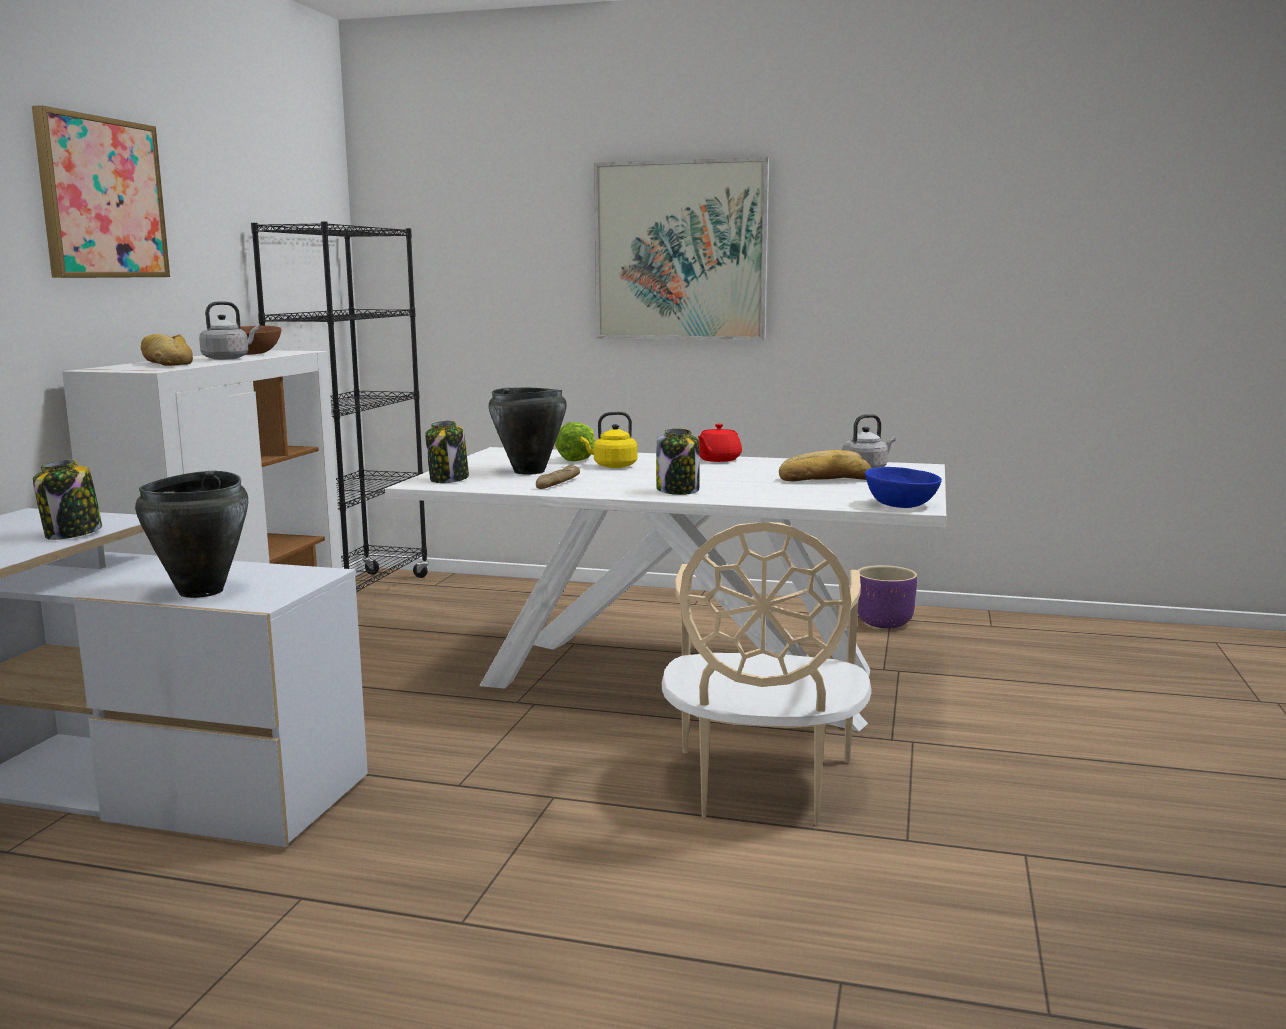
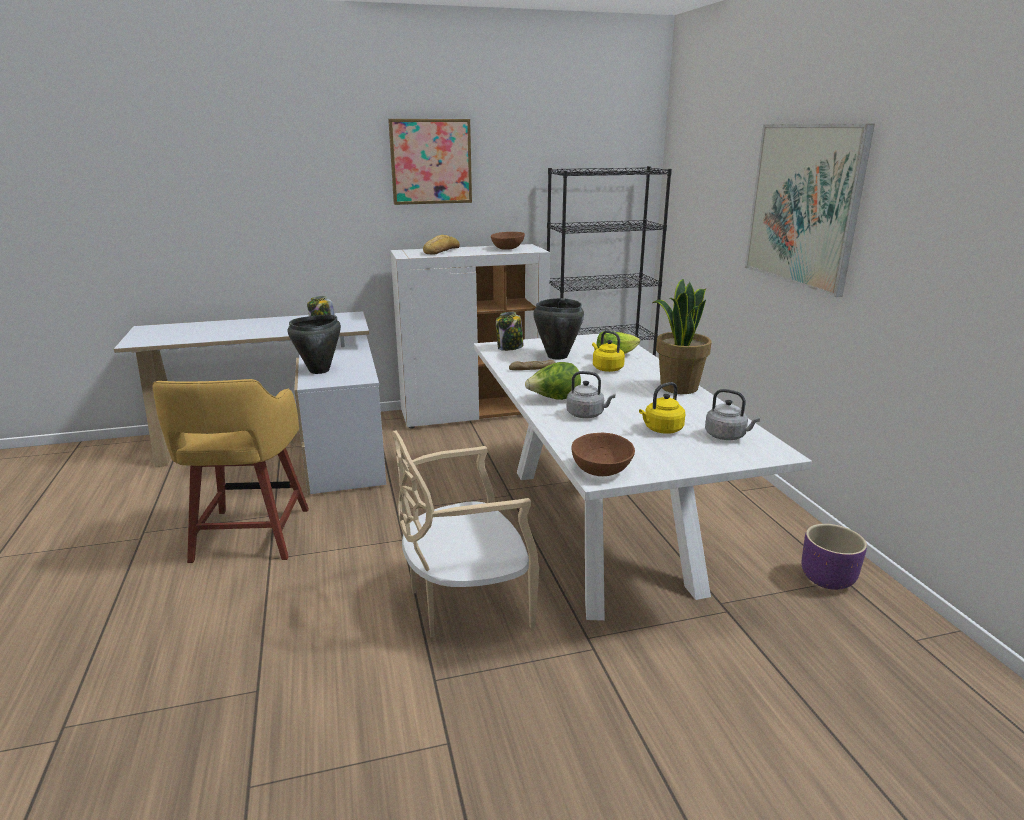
camera: 60 degrees right, 10 degrees up
(228, 358) = (477, 251): grey kettle -> grey kettle (587, 414)
(349, 935) = (249, 537): none -> yellow stool
(678, 491) = (554, 399): jar -> lettuce
(717, 460) = (678, 387): red teapot -> potted plant
(824, 479) = (661, 429): bread -> yellow kettle
(900, 505) = (600, 469): blue bowl -> brown bowl

